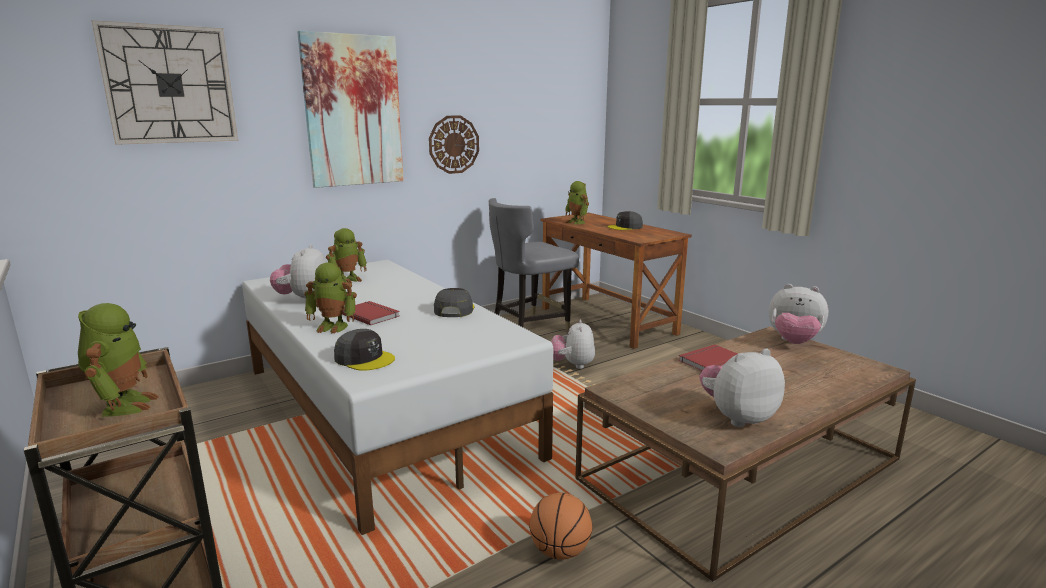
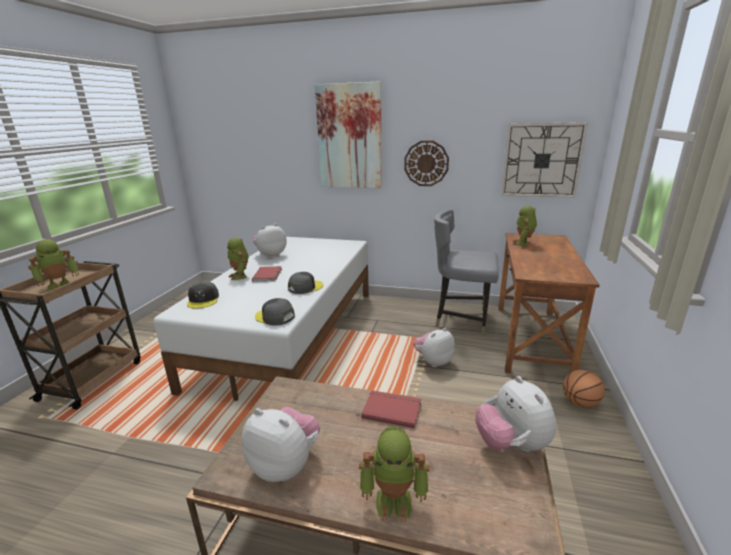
camera: 50 degrees right, 5 degrees up
(169, 85) = (250, 122): wall clock -> wall clock (541, 160)
(348, 279) = (315, 249): toy robot -> toy robot (394, 500)
(560, 551) = (198, 470): basketball -> basketball (579, 403)
(625, 227) = (552, 258): grey cap -> grey cap (275, 317)

